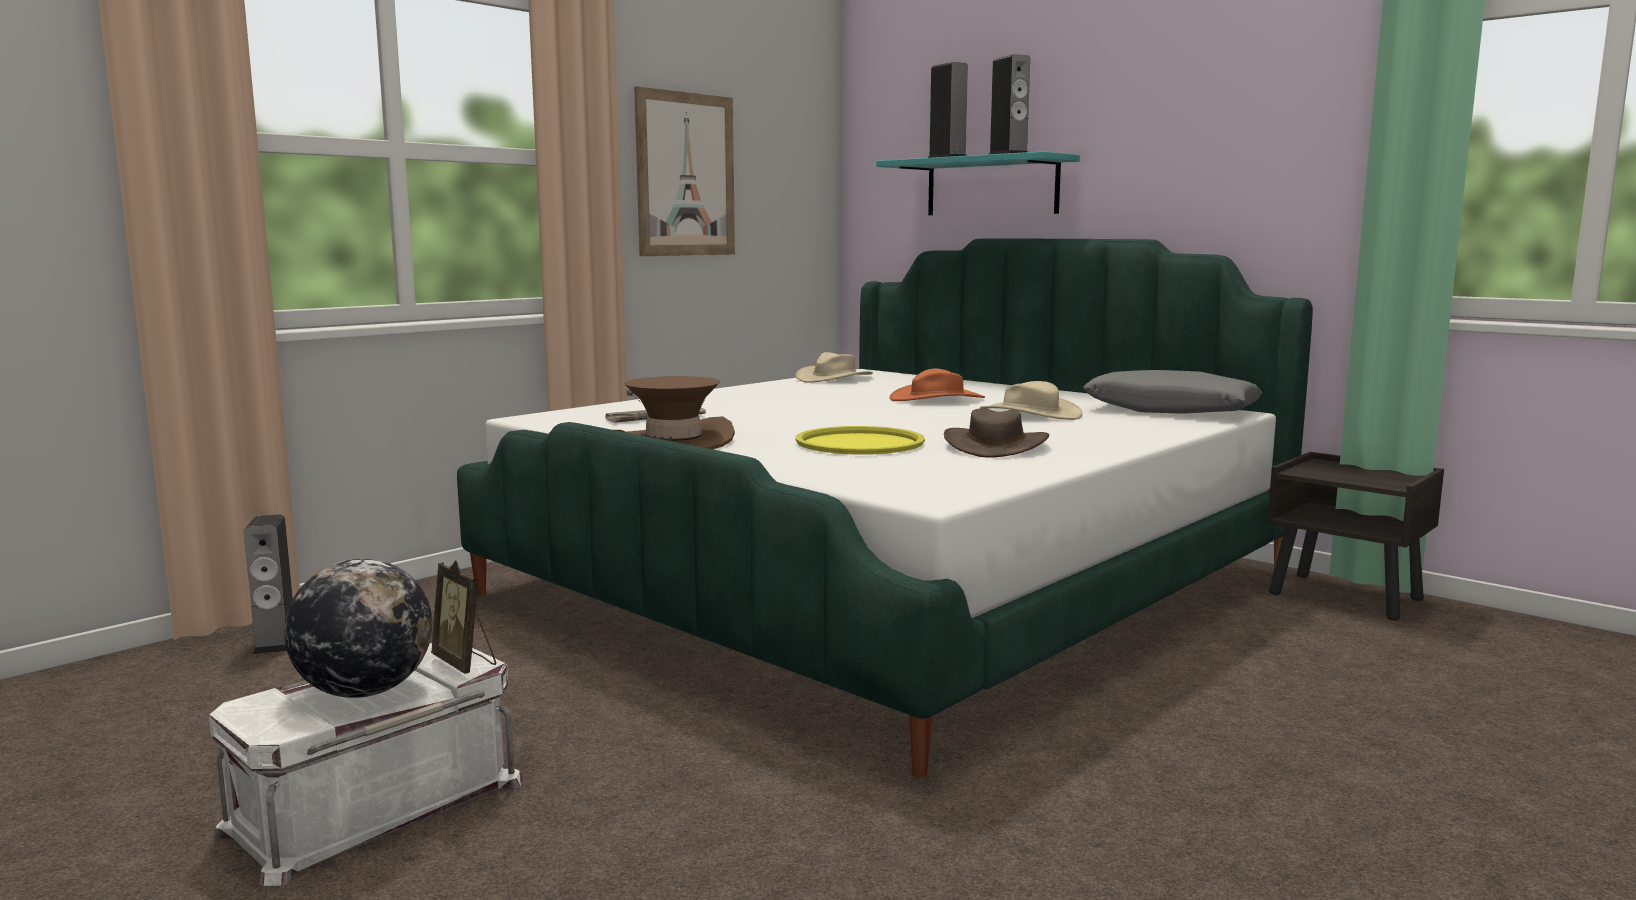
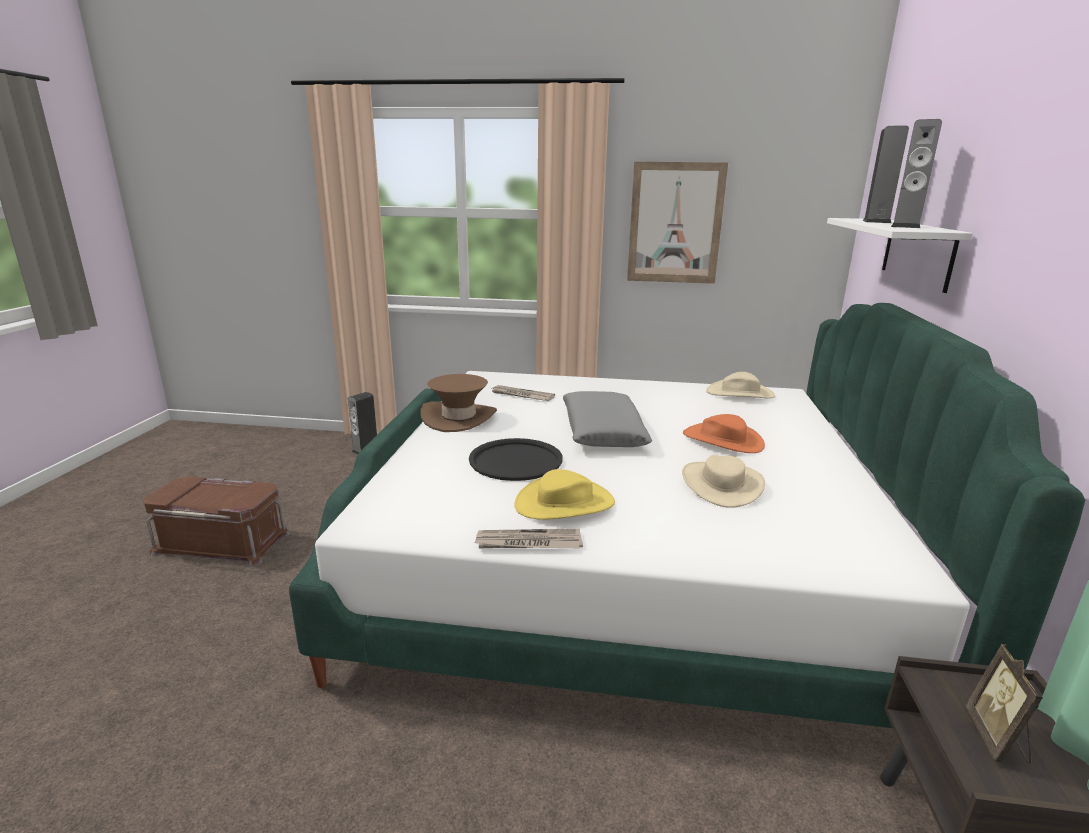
camera: 55 degrees right, 10 degrees up
(365, 692) = (210, 494): globe -> none
(374, 804) = (223, 541): white storage box -> brown storage box
(465, 663) = (247, 500): picture frame -> picture frame (997, 739)
(859, 443) = (516, 460): yellow tray -> black tray
(991, 187) = (917, 252): turquoise shelf -> white shelf
(996, 446) = (564, 503): brown hat -> yellow hat
(1063, 463) = (528, 543): none -> newspaper
(1171, 410) = (858, 539): grey pillow -> grey pillow (602, 431)

